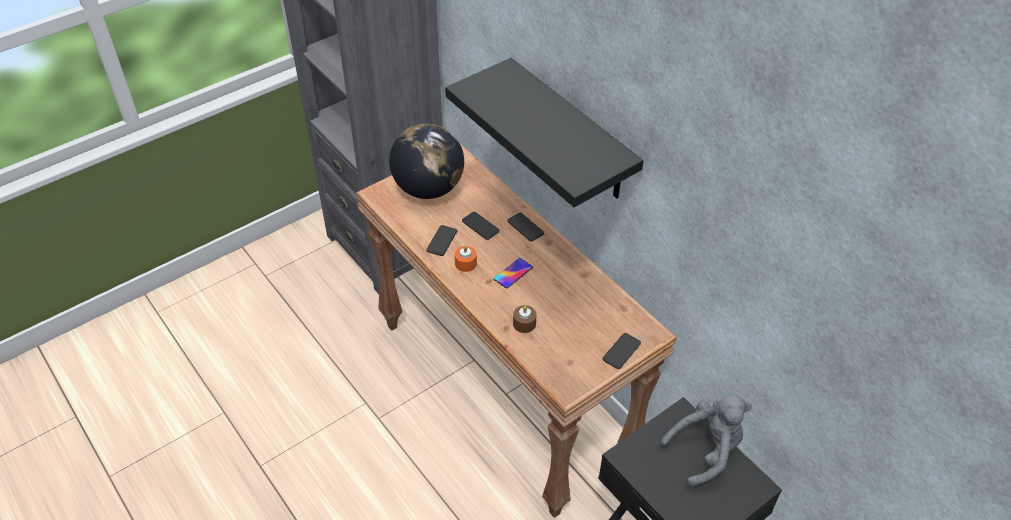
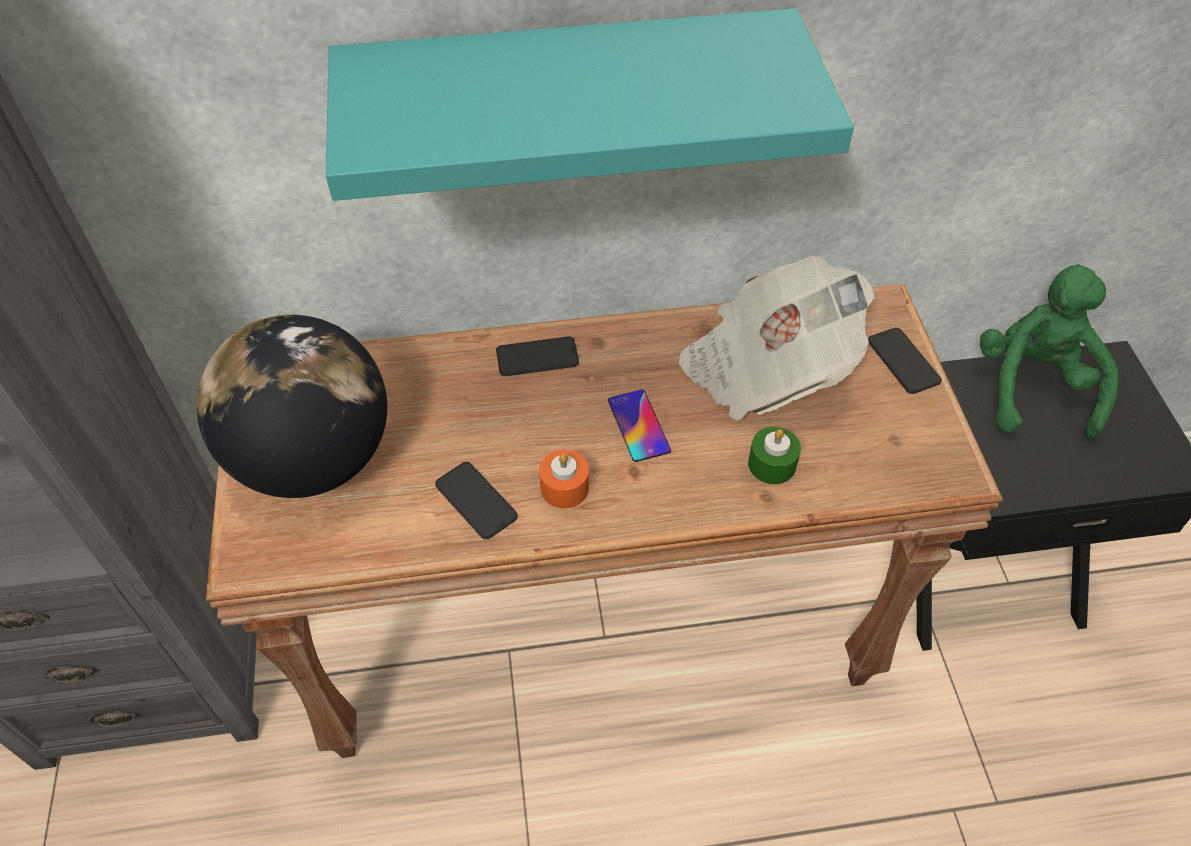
camera: 60 degrees left, 5 degrees up
(480, 226) = (483, 421): phone -> none
(524, 323) = (772, 464): brown candle -> green candle
(571, 132) = (569, 94): black shelf -> turquoise shelf
(578, 303) = (766, 367): none -> newspaper
(706, 451) = (1032, 387): grey plush toy -> green plush toy

